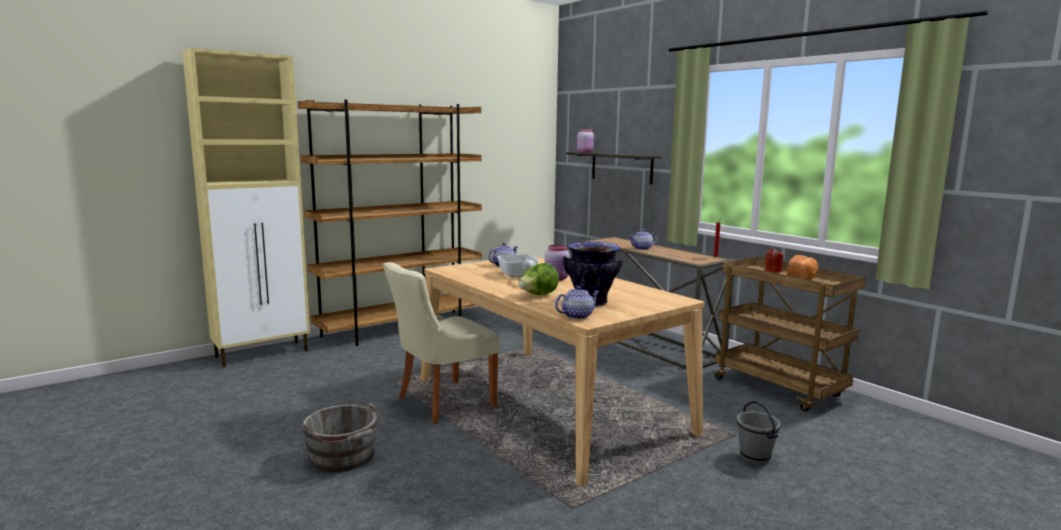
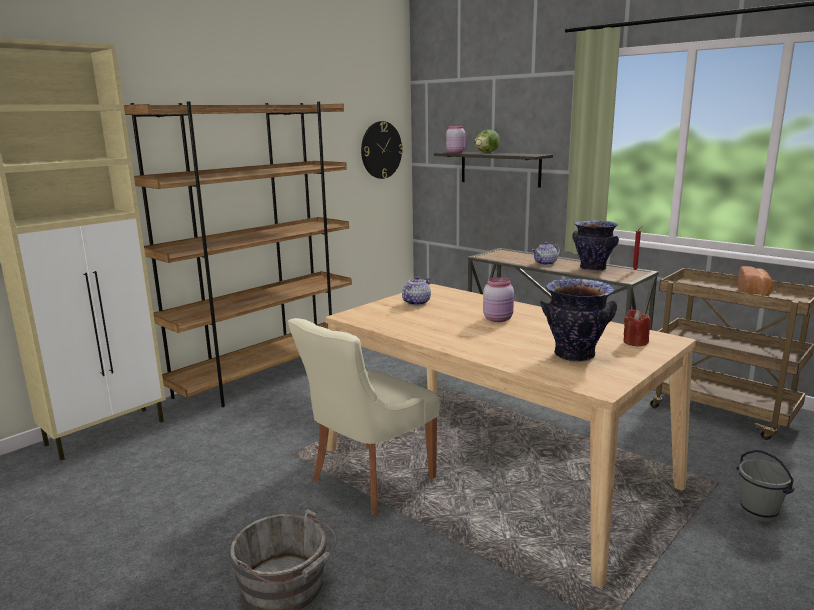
camera: 10 degrees left, 5 degrees up
(519, 276) = (450, 318): frying pan -> none
(525, 148) = (381, 150): none -> wall clock
(538, 295) = (501, 349): lettuce -> lettuce (486, 153)
(577, 316) = (579, 380): teapot -> none
(679, 254) = (593, 269): none -> vase
(773, 271) = (711, 284): red candle -> red candle (635, 342)

